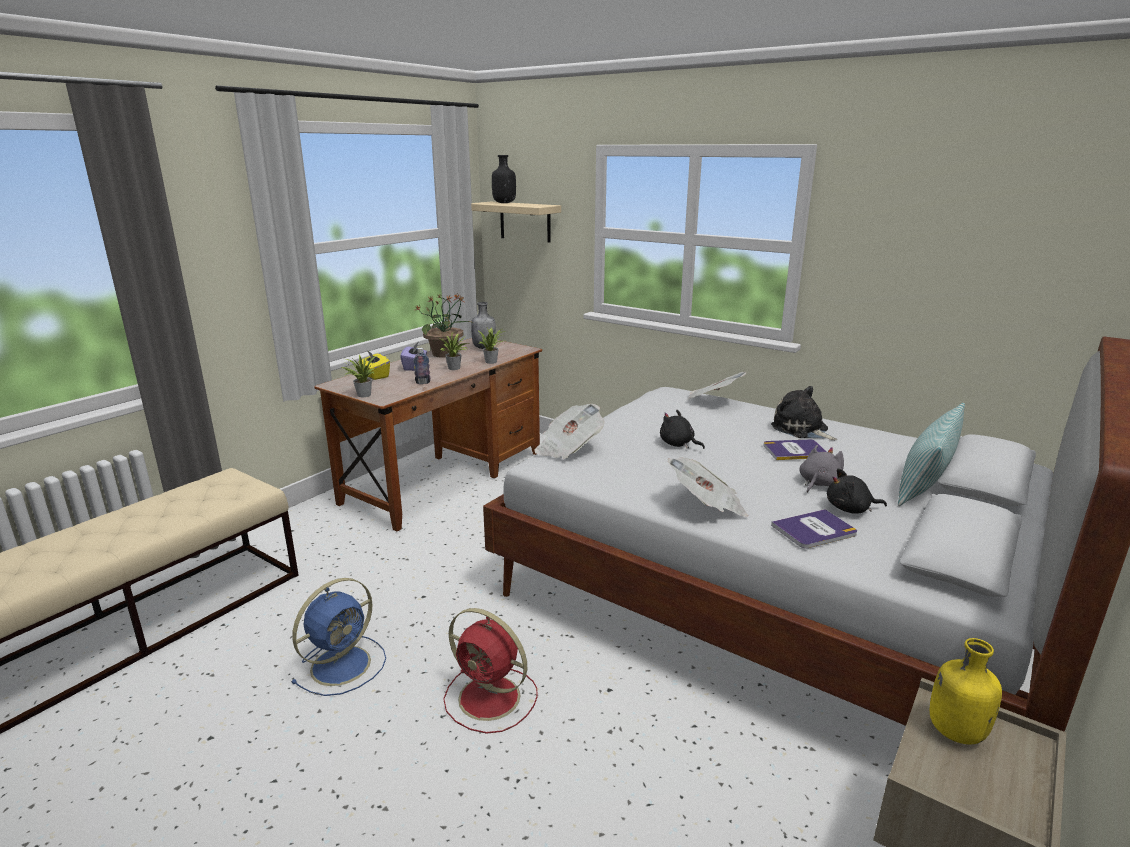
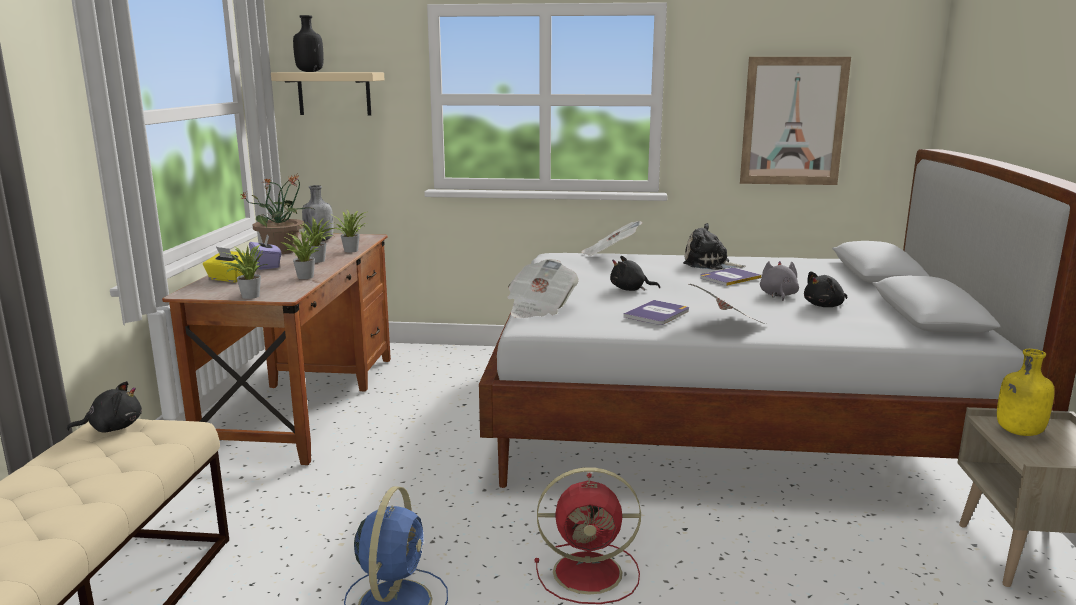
camera: 30 degrees left, 5 degrees down
(227, 479) = (113, 428): none -> black plush toy
(423, 382) = (304, 276): bottle -> potted plant
(814, 530) = (824, 322): book -> book (657, 314)
(925, 481) = (843, 281): pillow -> none
(950, 284) = (793, 121): none -> picture

